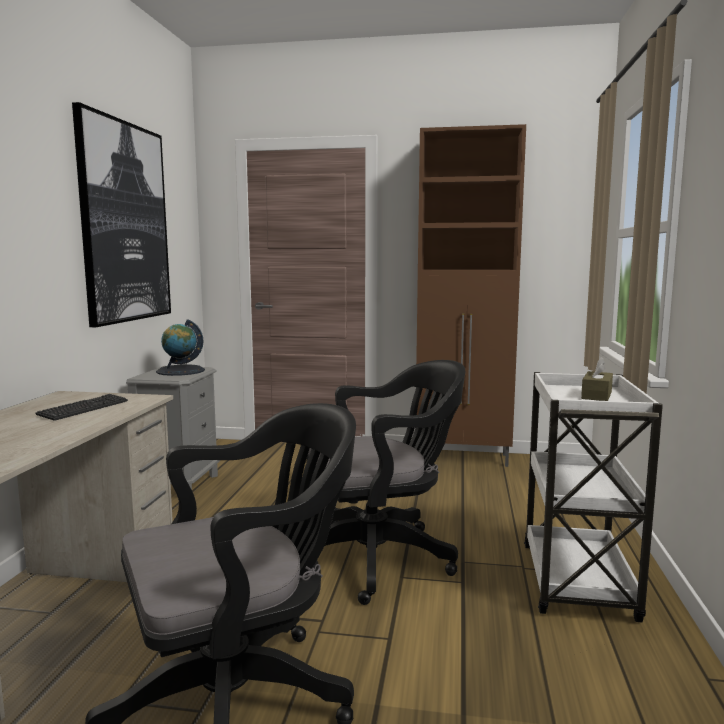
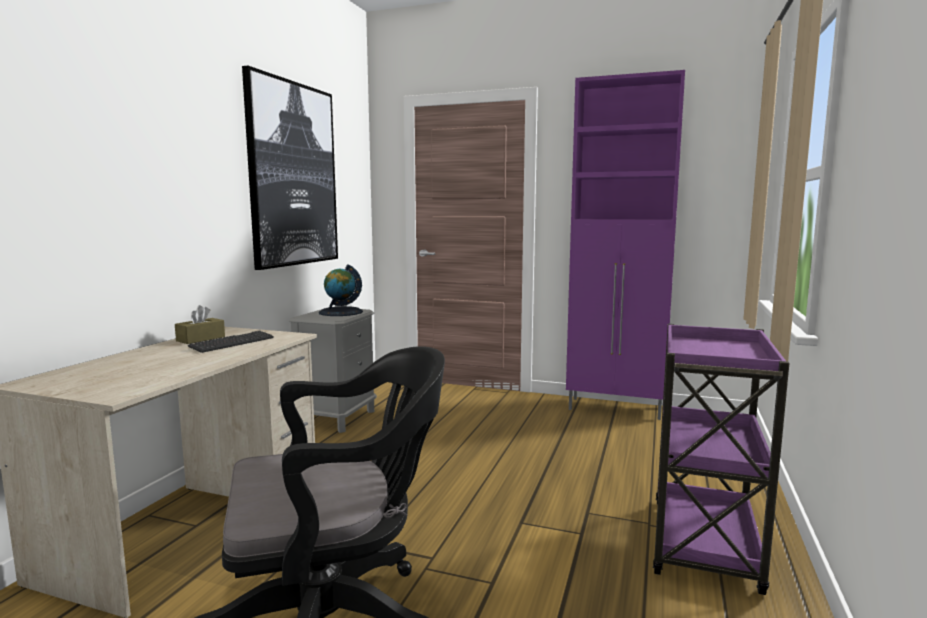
camera: 10 degrees right, 0 degrees up
(381, 557) = (506, 501): black office chair -> none
(464, 458) = (616, 409): brown cabinet -> purple cabinet
(578, 583) = (704, 546): white cart -> purple cart
(596, 395) = (728, 350): brown tissue box -> brown tissue box (201, 339)

